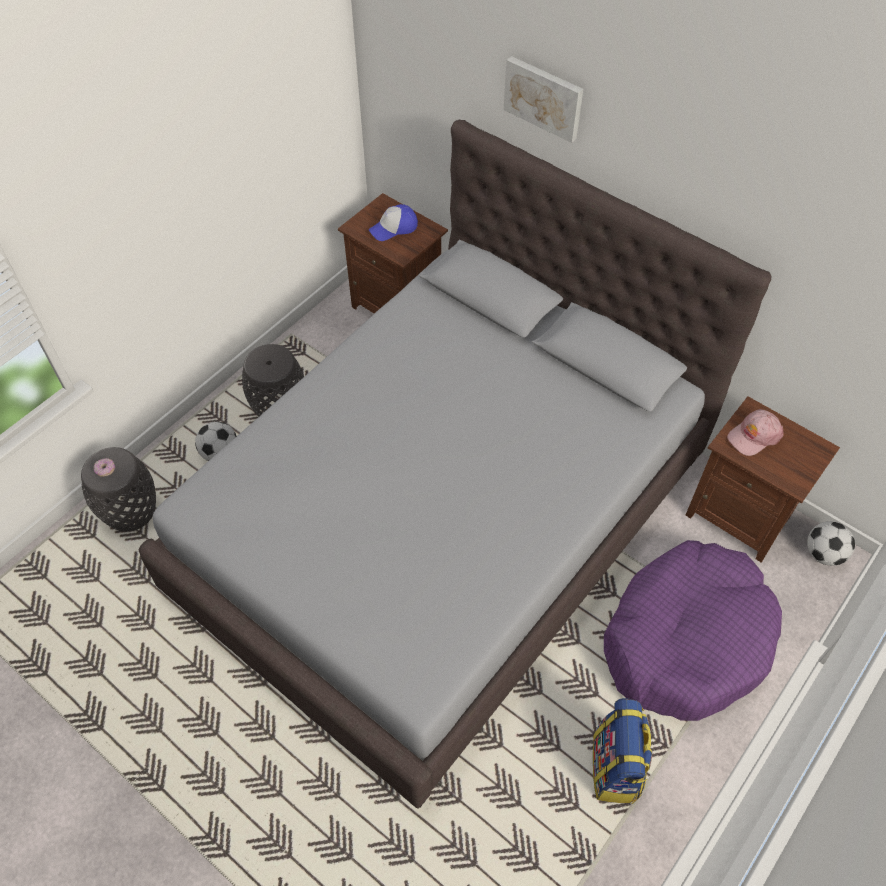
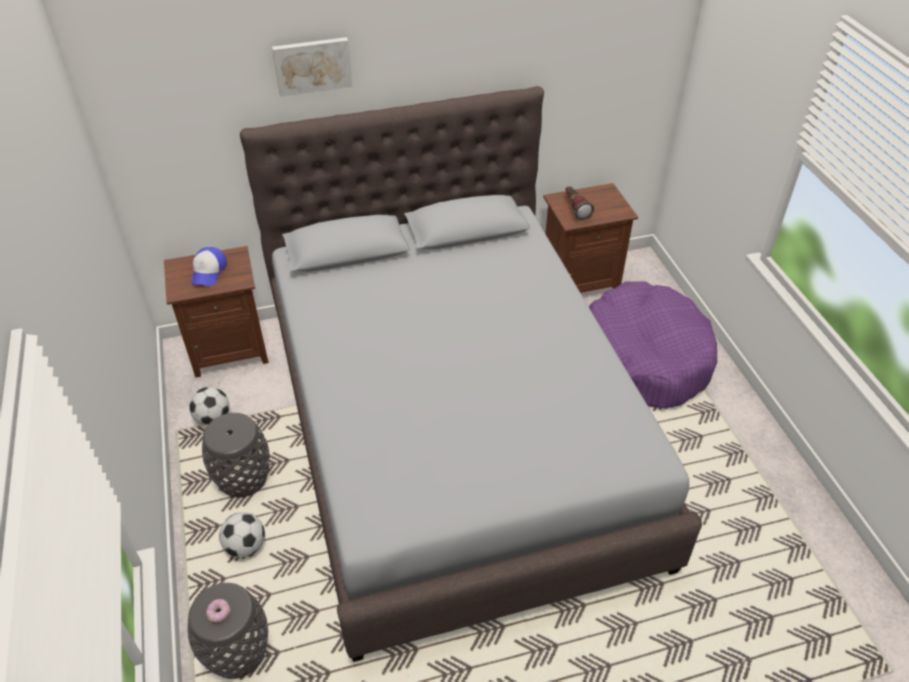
camera: 55 degrees left, 10 degrees down
(616, 768) = (713, 443): backpack -> none
(754, 436) = (575, 208): pink cap -> flashlight
(823, 554) = (634, 264): football -> football (213, 418)

